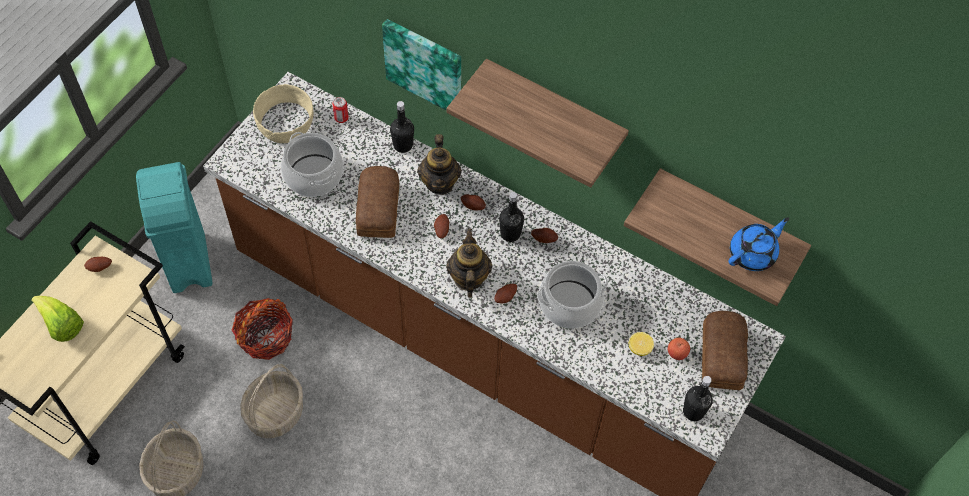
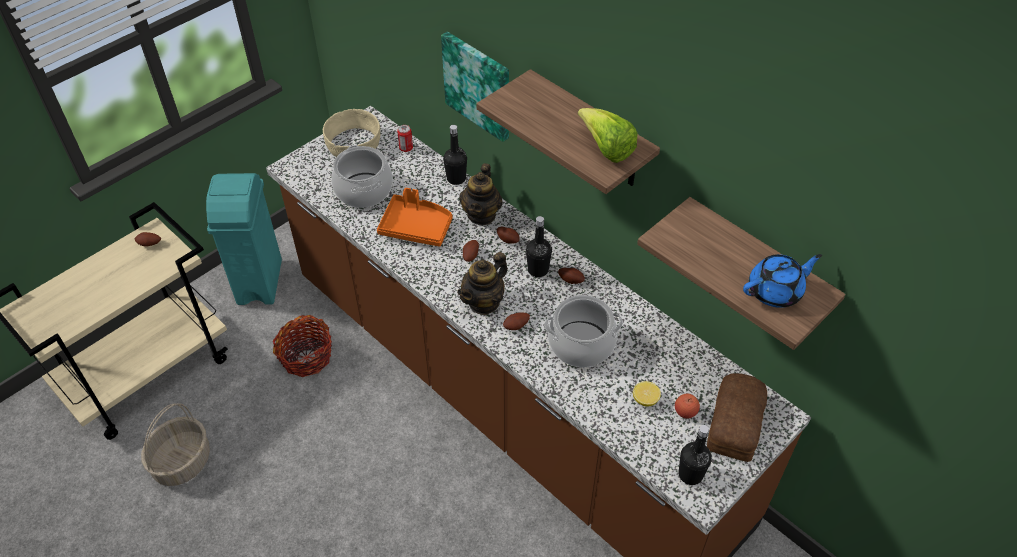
camera: 15 degrees right, 10 degrees down
(62, 325) = (95, 286): lettuce -> lettuce (606, 149)
(275, 414) = (292, 427): basket -> none
(379, 208) = (416, 227): bread -> orange tray
(468, 278) = (484, 302): teapot -> teapot turned 150 degrees counterclockwise

